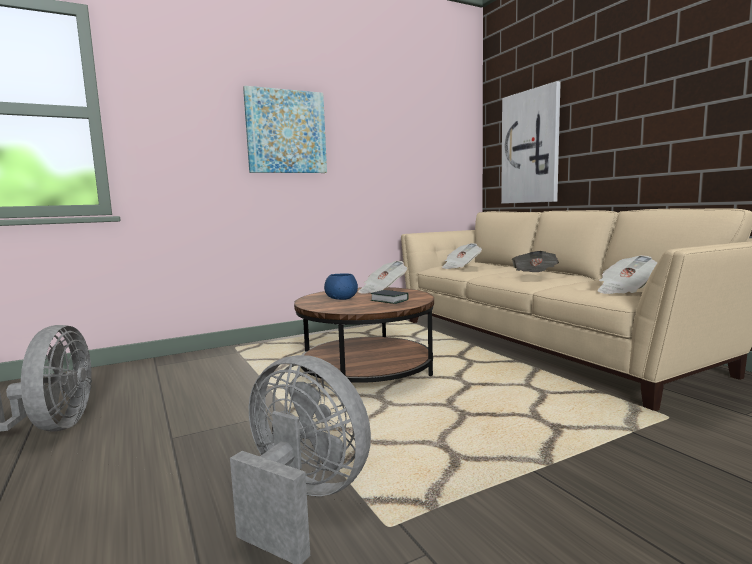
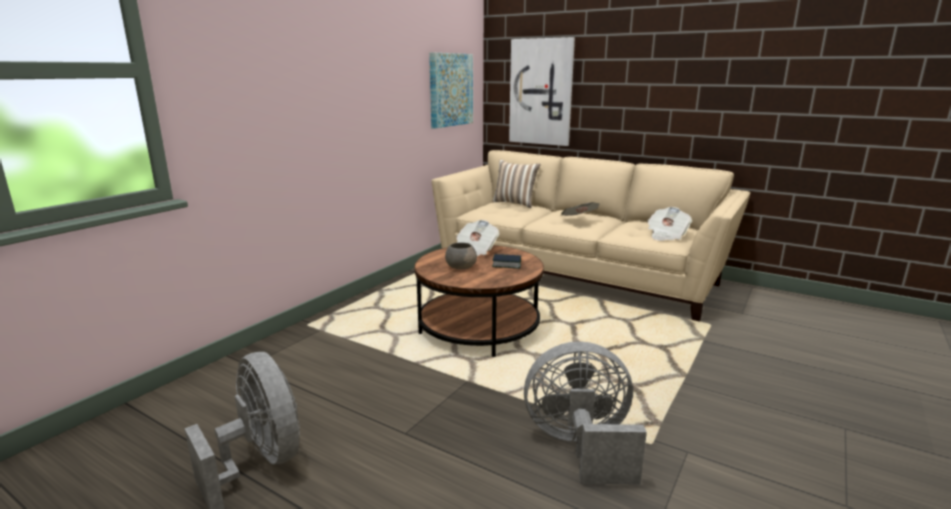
camera: 30 degrees left, 10 degrees up
(286, 132) = (335, 79): picture -> picture (450, 90)
(342, 299) = (460, 267): blue bowl -> grey bowl
(460, 267) = (498, 211): newspaper -> none
(491, 264) = (515, 203): none -> pillow

